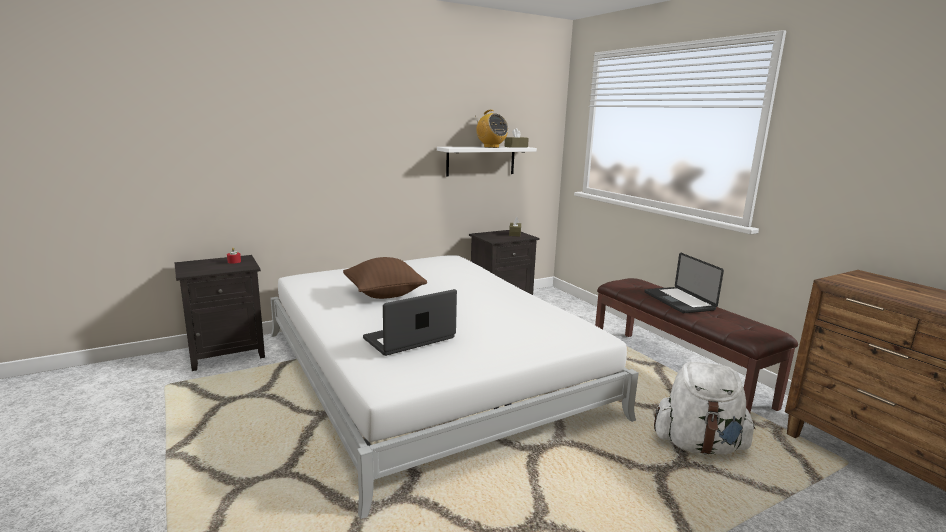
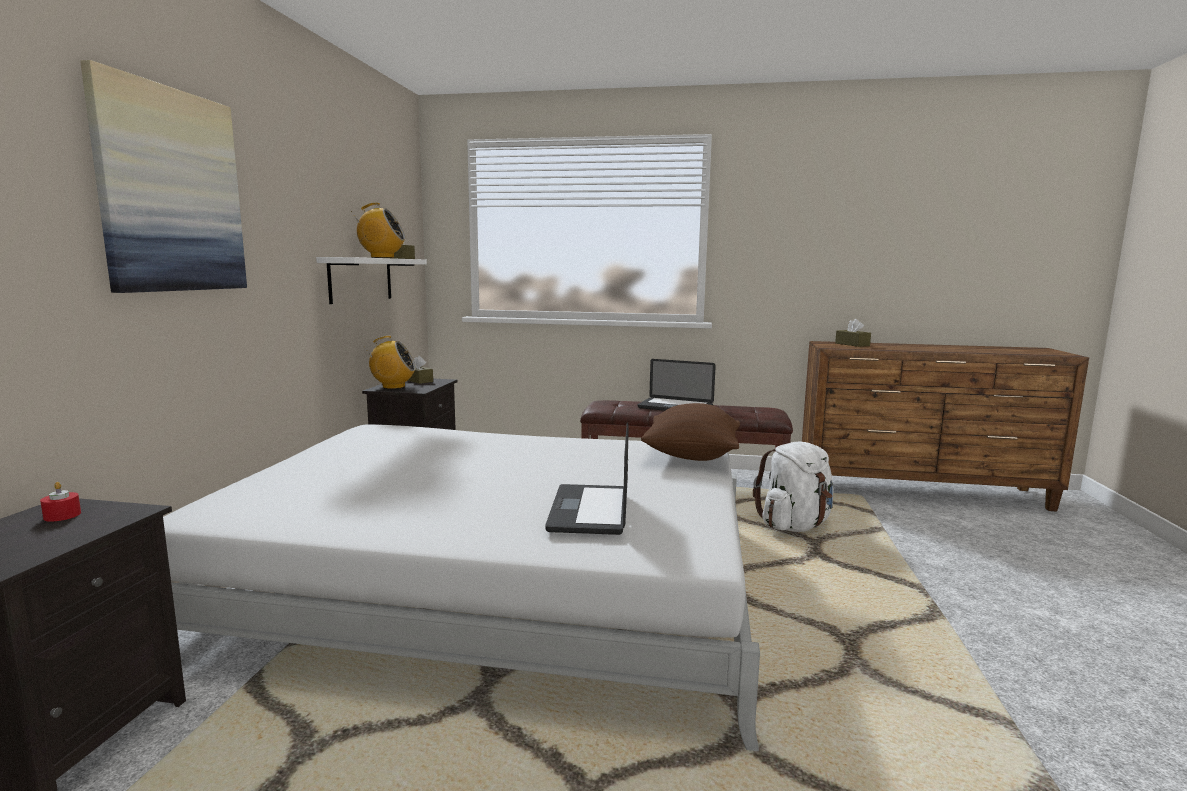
camera: 50 degrees left, 5 degrees down
(327, 116) = (171, 191): none -> picture
(384, 294) = (414, 486): brown pillow -> brown pillow (691, 456)
(489, 235) = (393, 387): none -> radio
(891, 285) = (852, 344): none -> brown tissue box

